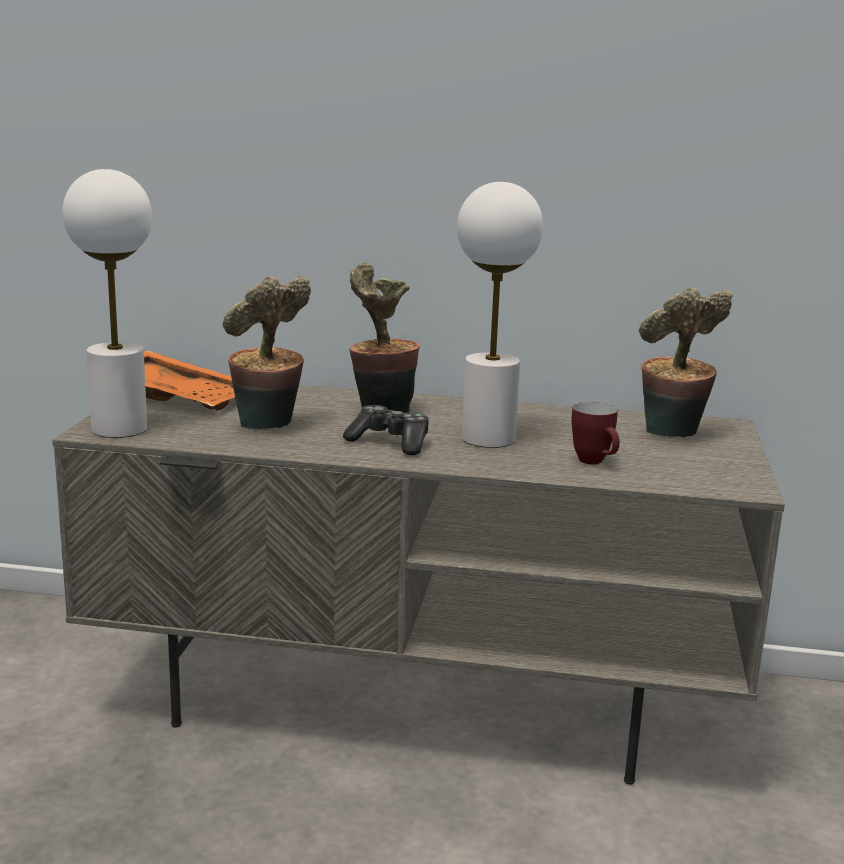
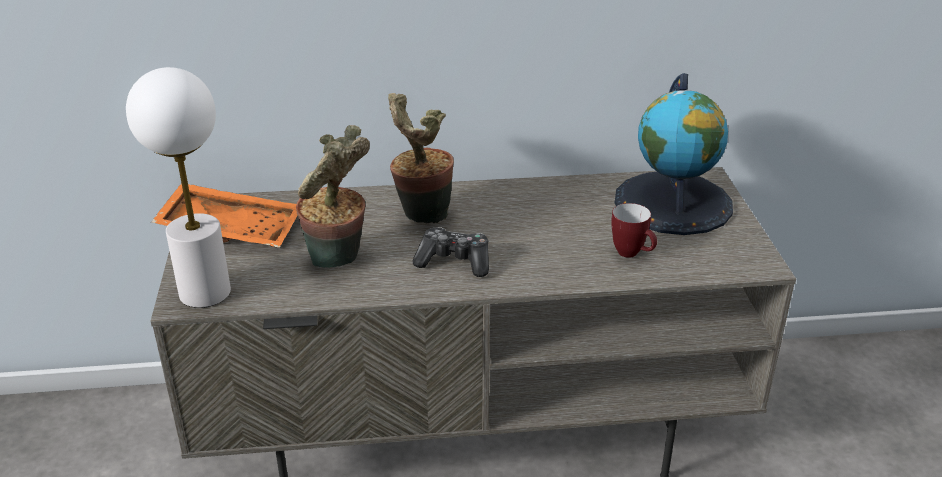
camera: 15 degrees left, 15 degrees up
(489, 439) = (532, 238): white table lamp -> none
(673, 436) = (673, 203): potted plant -> globe

